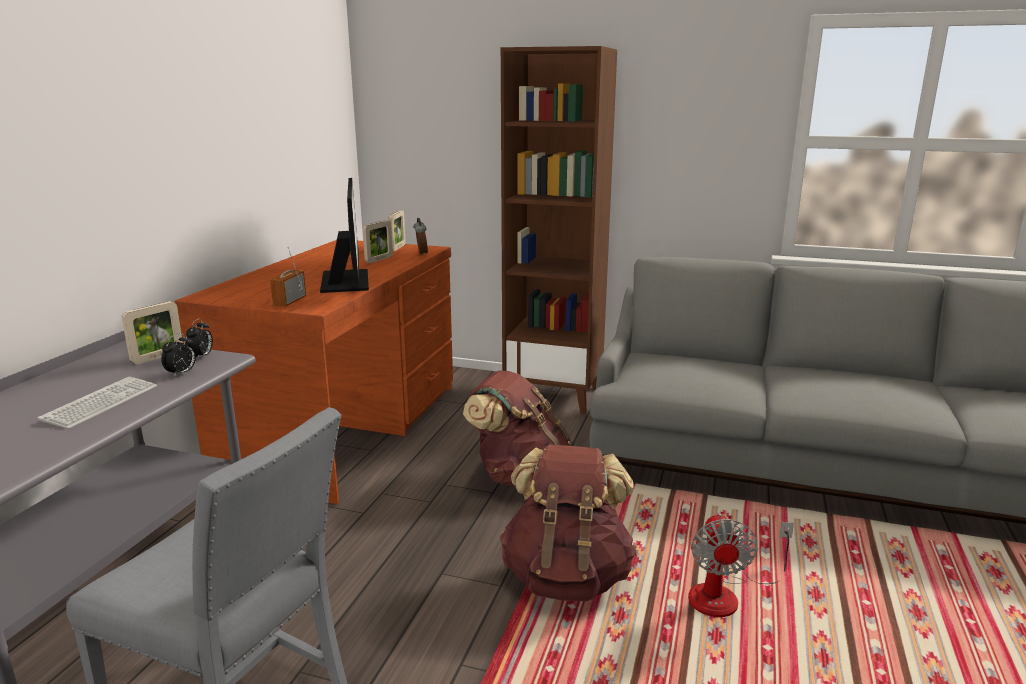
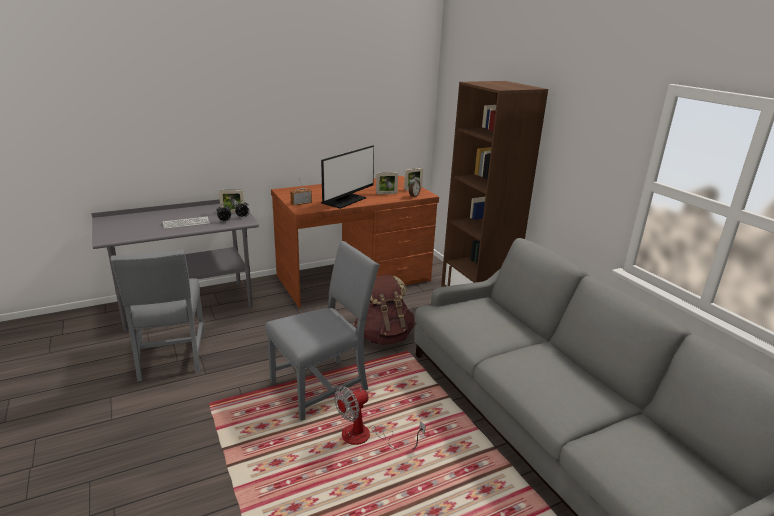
camera: 45 degrees right, 5 degrees up
(567, 576) = (323, 386): brown backpack -> grey chair

